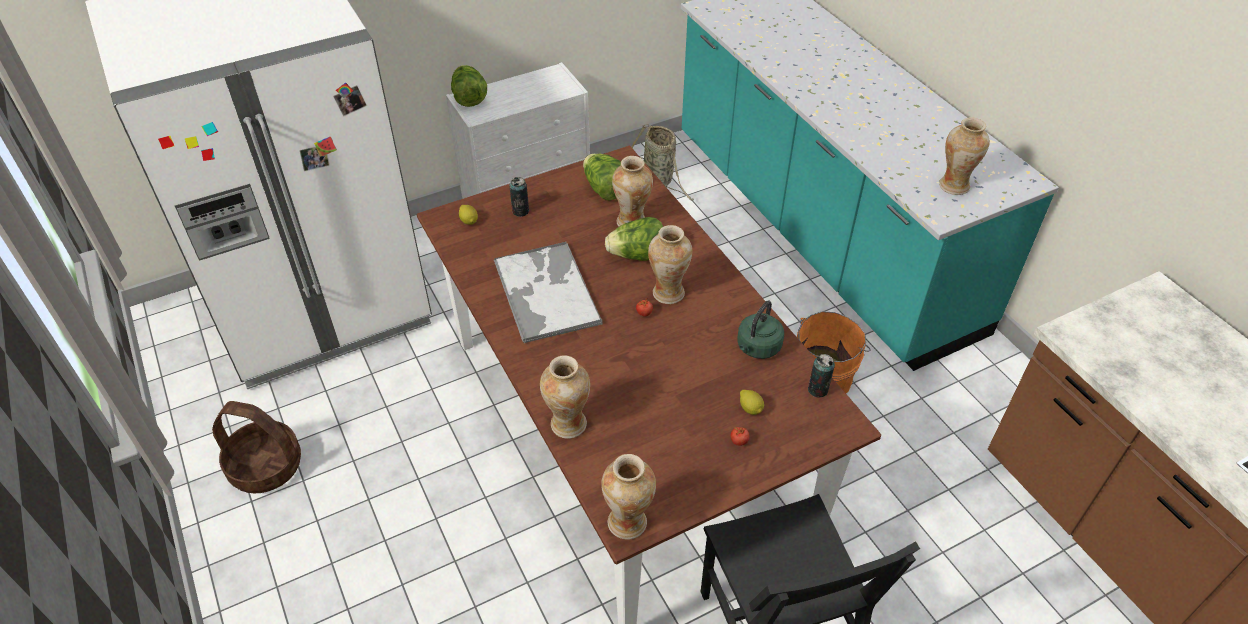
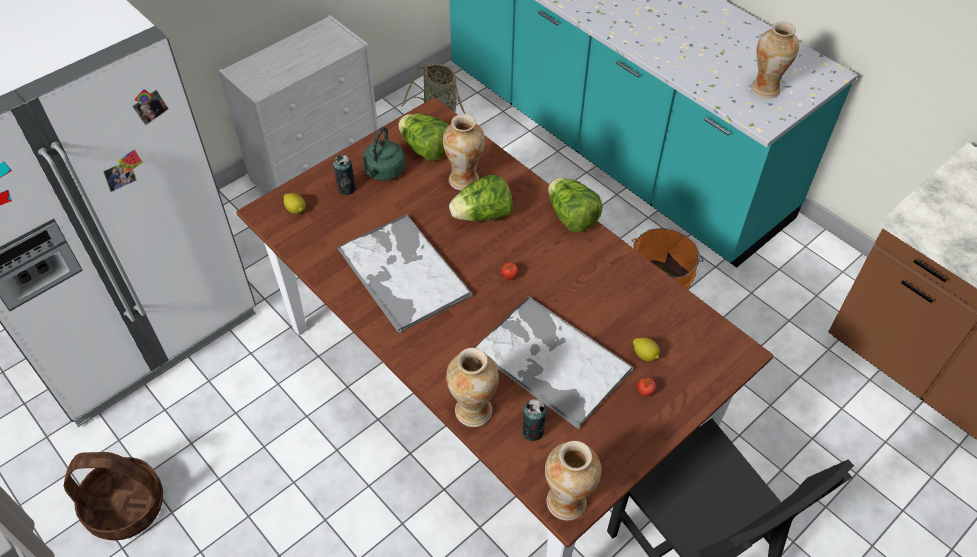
camera: 15 degrees left, 5 degrees up
(469, 98) = (245, 70): lettuce -> lettuce (571, 217)
(657, 395) = (550, 360): none -> tray
(668, 293) = (525, 249): vase -> none
(757, 348) = (630, 290): green kettle -> green kettle (384, 172)
(817, 390) = (701, 322): can -> can (532, 431)

